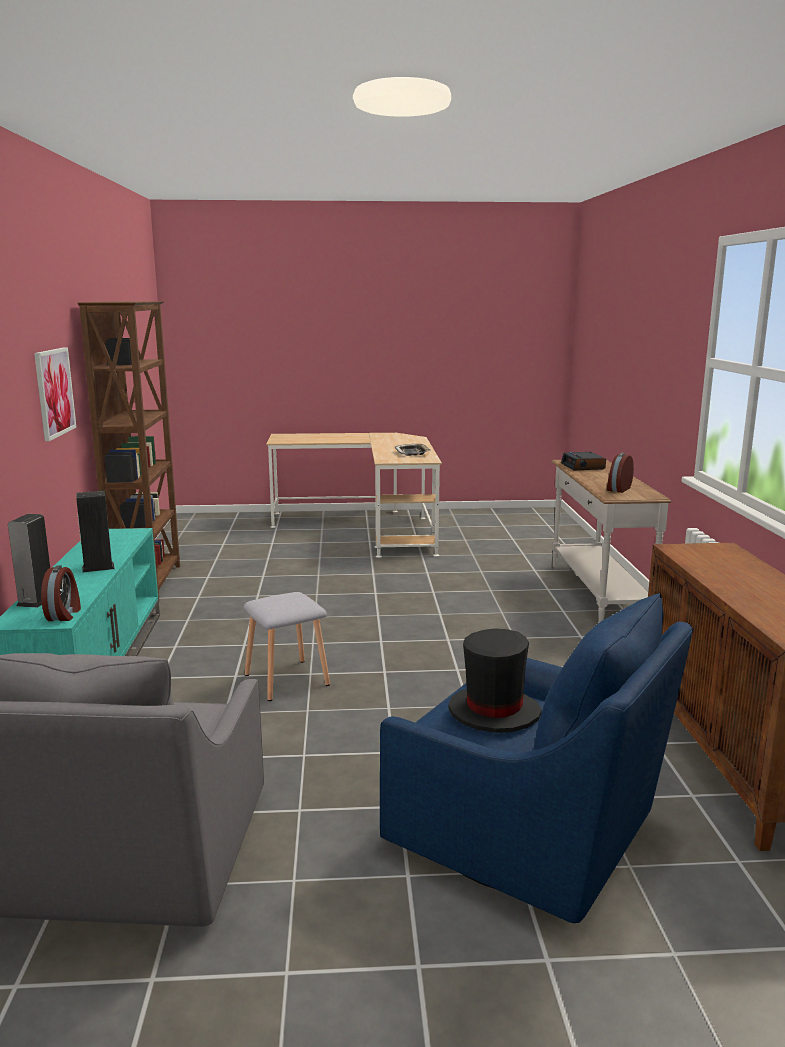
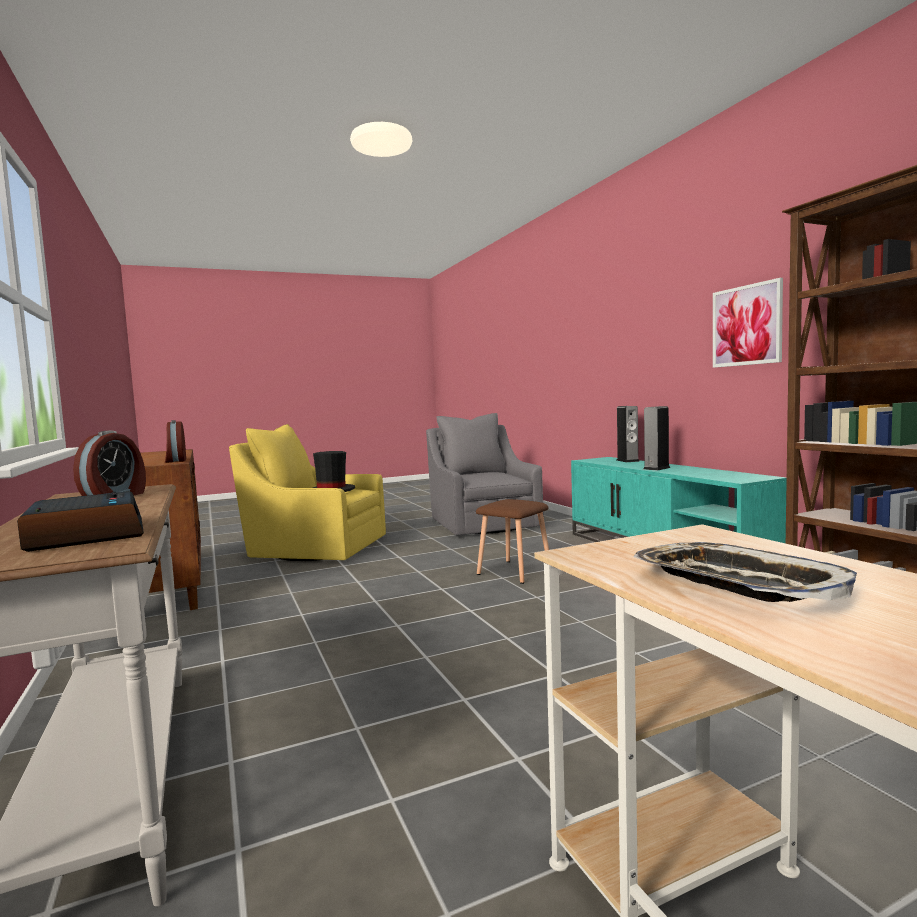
camera: 160 degrees right, 10 degrees down
(64, 614) = (591, 461): alarm clock -> alarm clock (175, 461)
(287, 679) = (514, 572): grey stool -> brown stool
(530, 833) = (315, 548): blue armchair -> yellow armchair

